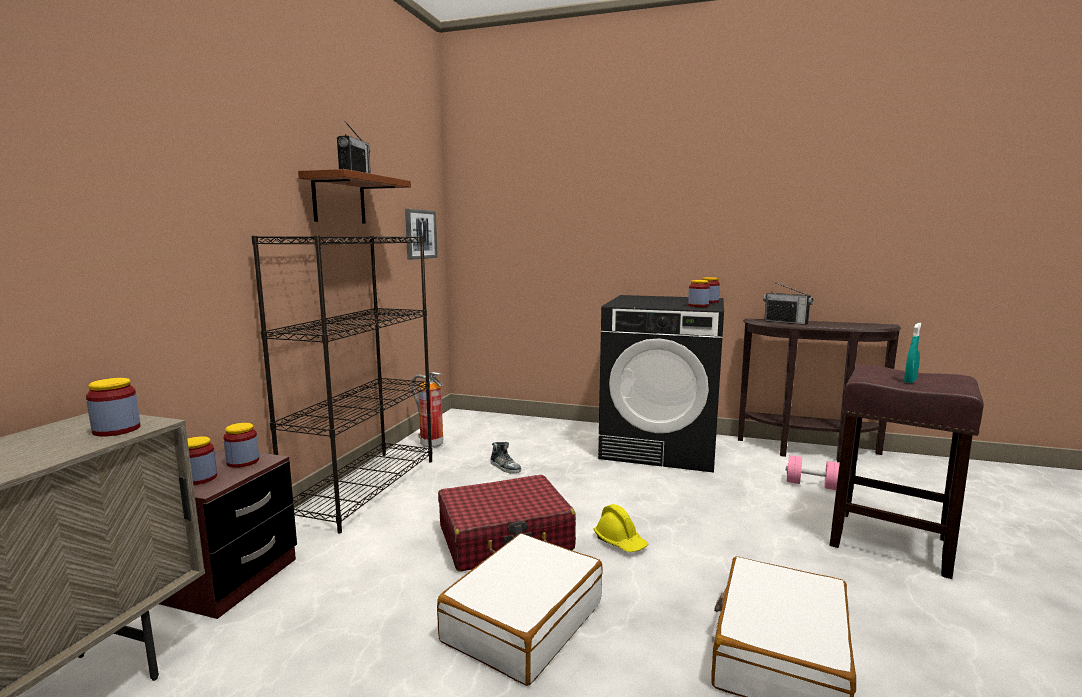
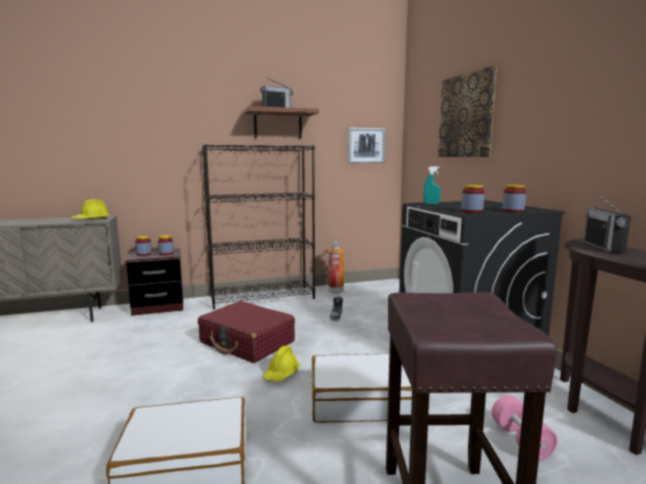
camera: 55 degrees right, 0 degrees up
(116, 430) = (91, 220): jar -> yellow hard hat
(523, 621) = (168, 371): white suitcase -> white suitcase (358, 400)
(577, 205) = (466, 116): none -> picture
(910, 381) = (444, 312): turquoise spray bottle -> turquoise spray bottle (431, 204)

